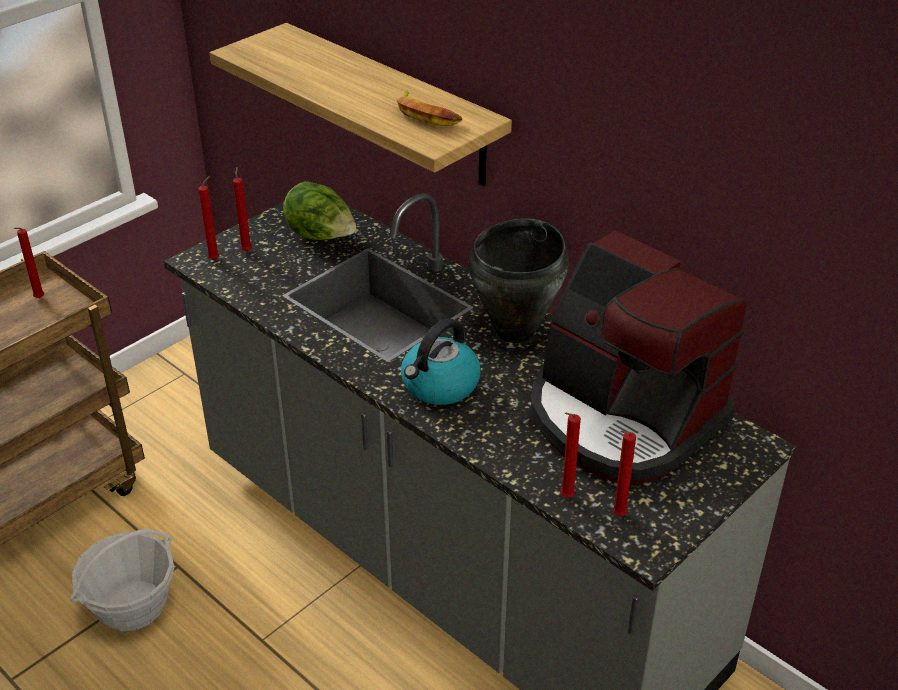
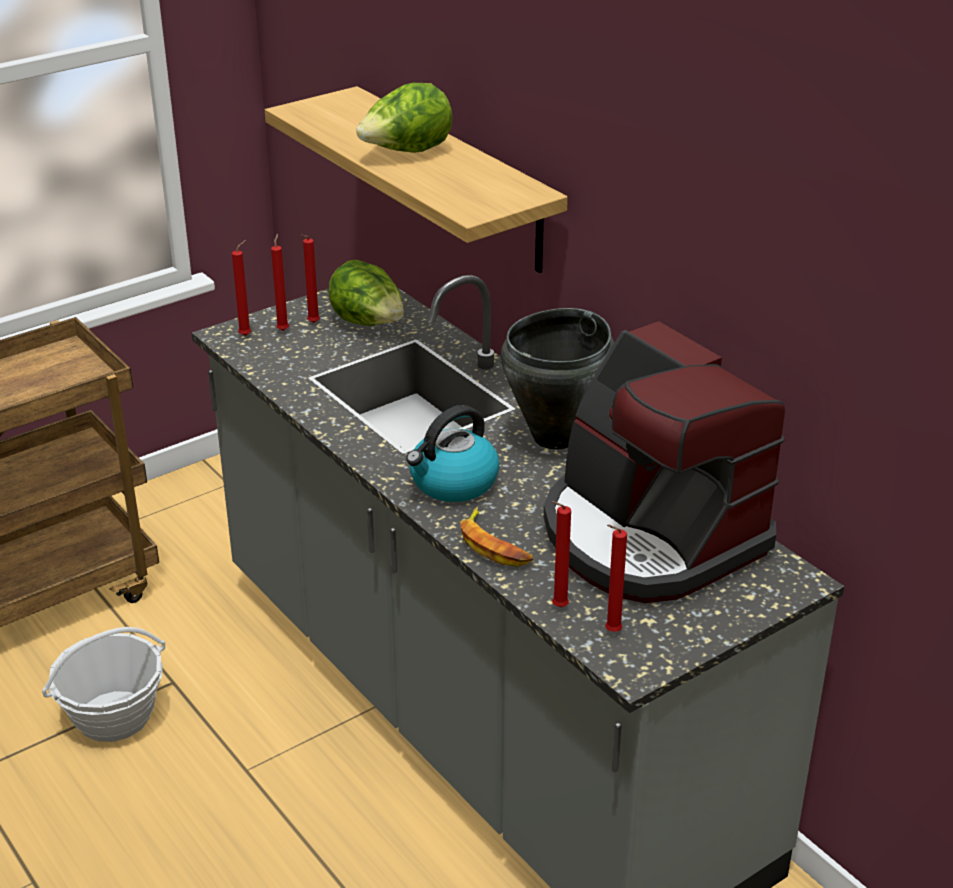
camera: 10 degrees right, 5 degrees down
(38, 299) = (59, 366): red candle -> red candle (312, 323)
(354, 87) = (406, 153): none -> lettuce
(427, 115) = (475, 185): banana -> banana (494, 545)

